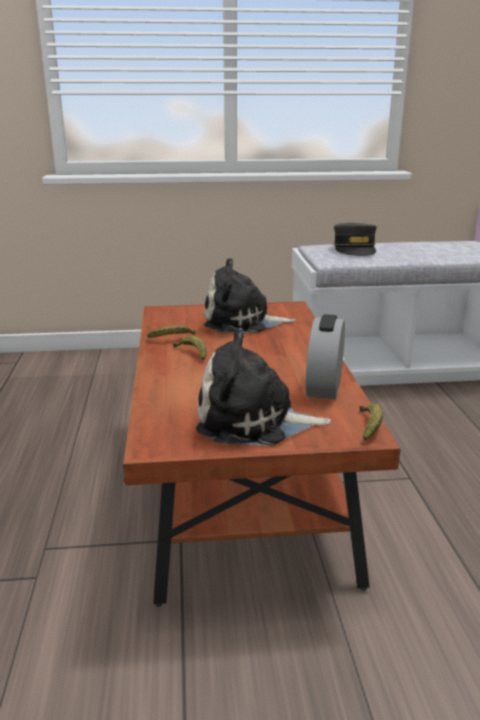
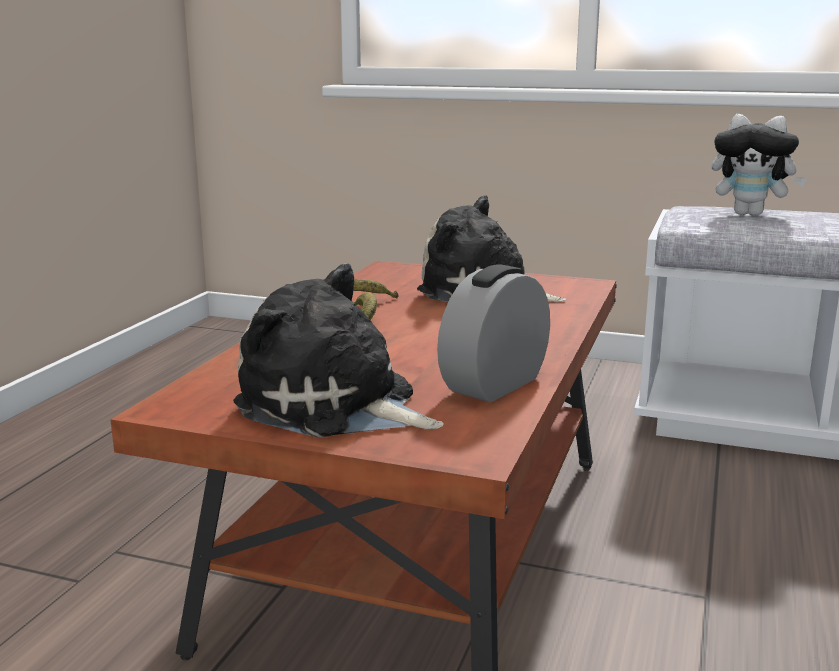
camera: 25 degrees right, 5 degrees down
(355, 249) = (751, 214): grey cap -> plush toy
(370, 427) = (494, 445): banana -> none

